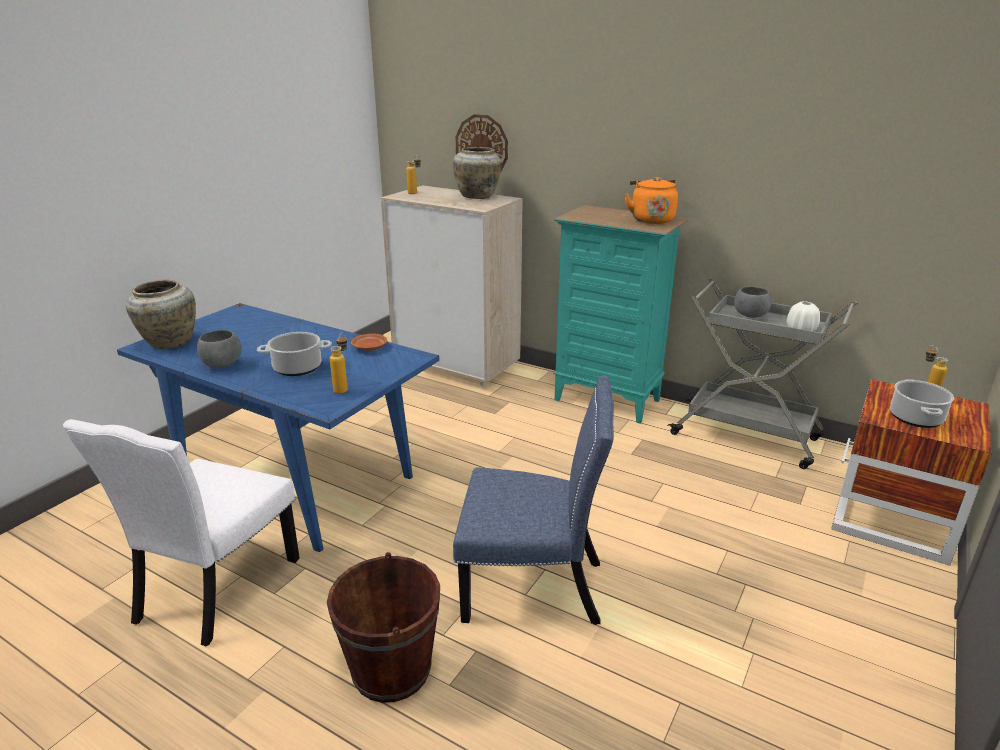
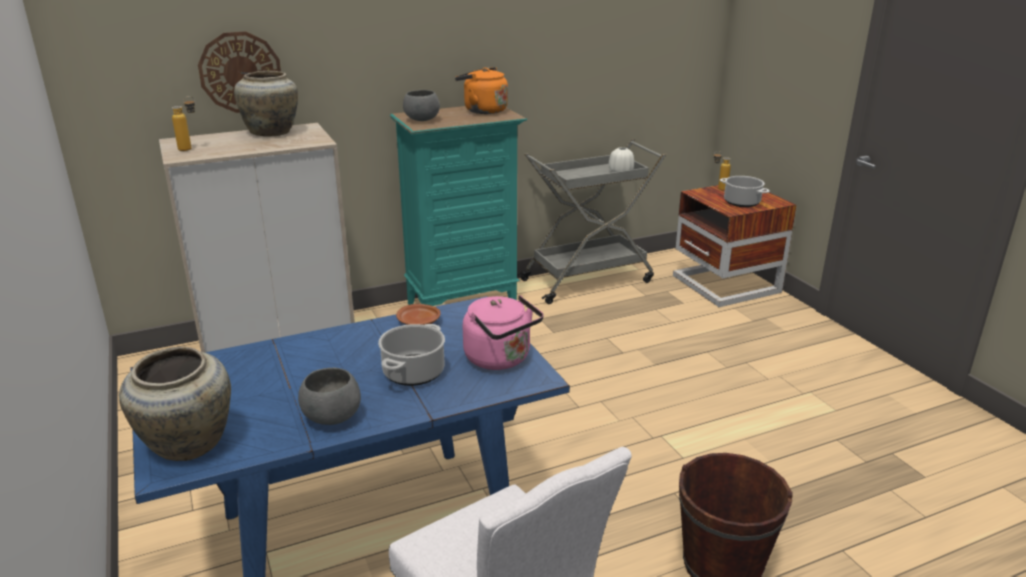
camera: 55 degrees left, 0 degrees up
(343, 388) = (501, 359): bottle -> pink kettle
(530, 587) = (676, 451): blue chair -> none
(750, 315) = (575, 174): grey bowl -> grey bowl (421, 120)

